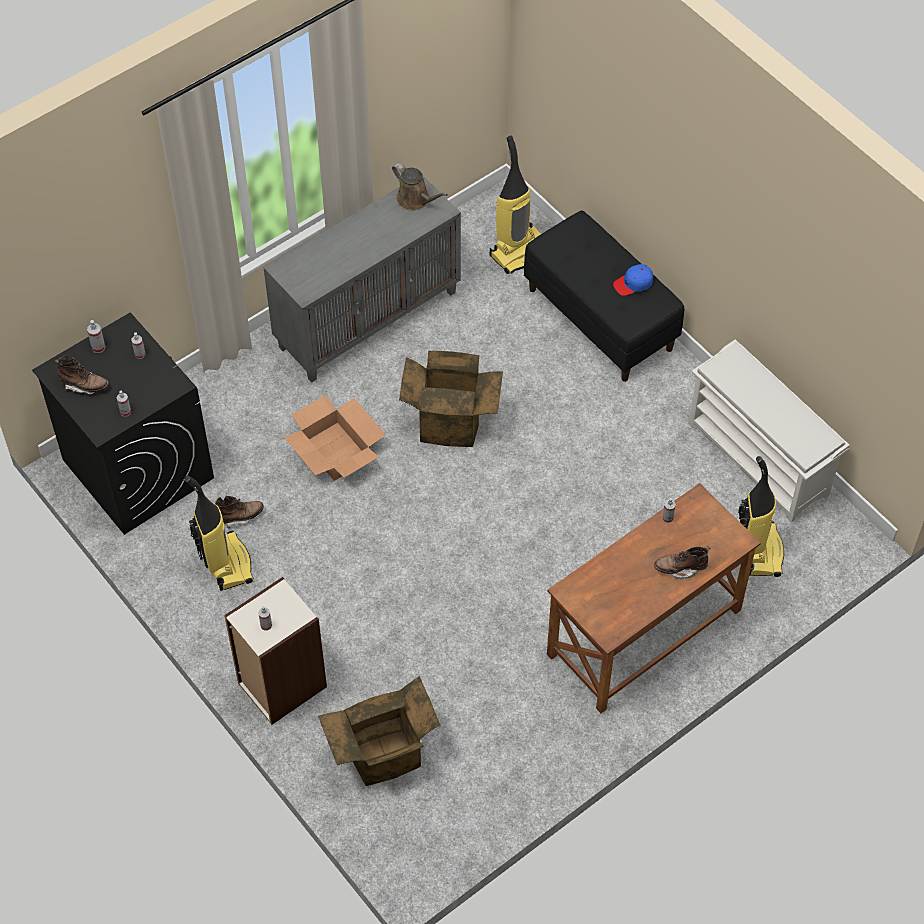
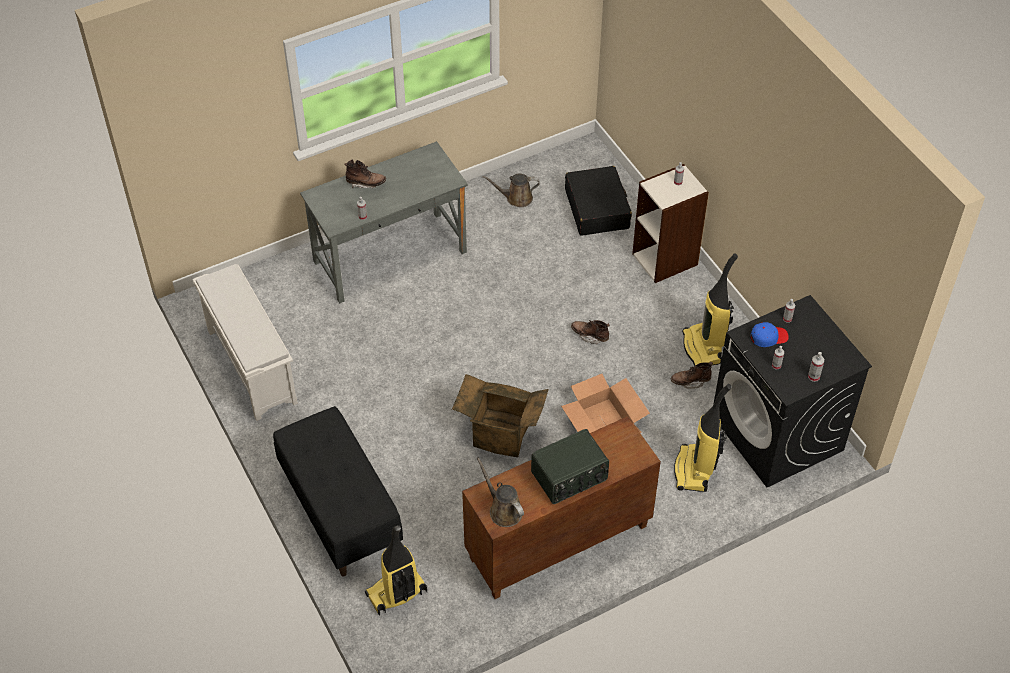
camera: 170 degrees left, 5 degrees down
(84, 385) = (824, 345): brown boot -> brown boot (590, 335)
(354, 238) = (570, 477): none -> radio
(368, 318) = (558, 543): grey cabinet -> brown cabinet
(383, 755) = (597, 208): cardboard box -> black suitcase
(499, 755) = (516, 198): none -> brown watering can
(633, 283) = (311, 457): blue cap -> blue cap (768, 337)
(644, 633) = (390, 256): brown desk -> grey desk
(759, 550) = (281, 299): vacuum cleaner -> vacuum cleaner (694, 470)

